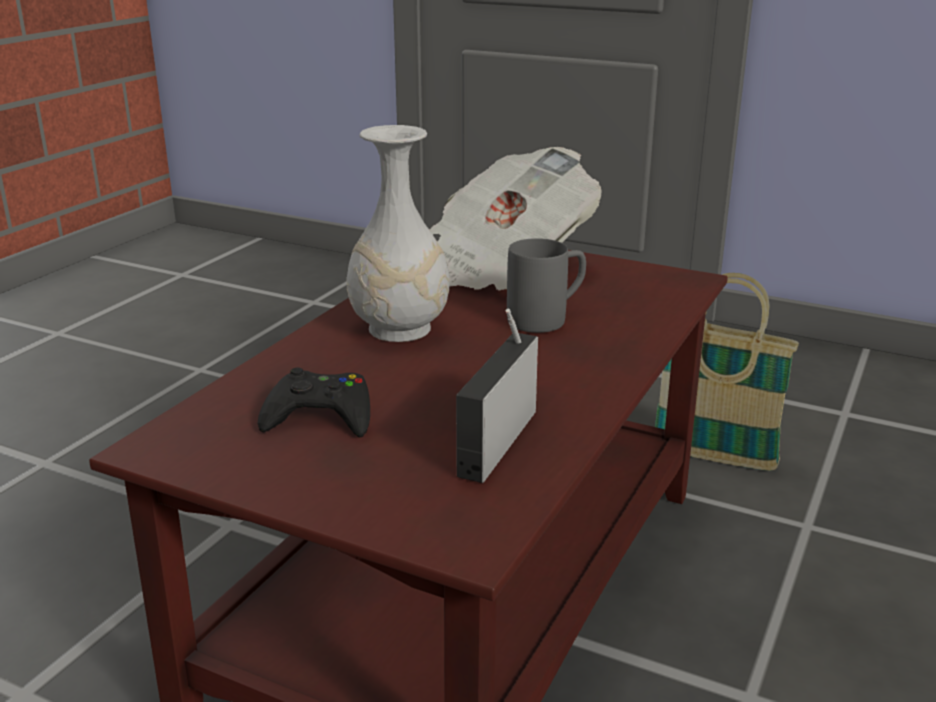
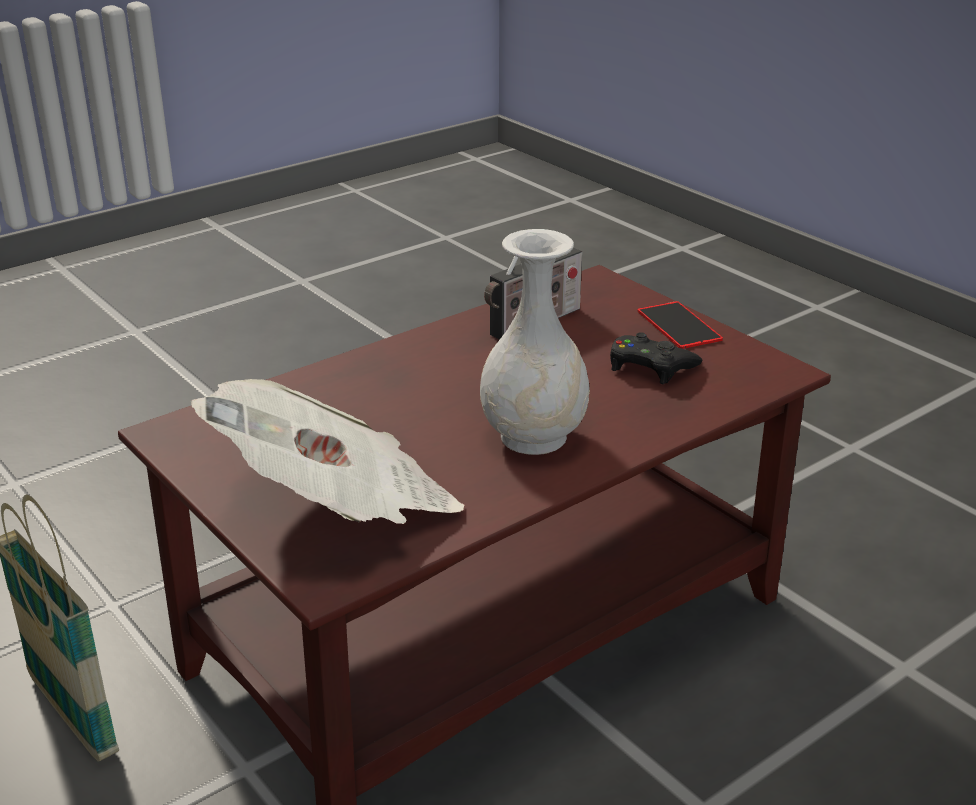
camera: 155 degrees left, 5 degrees up
(304, 483) = (679, 325): none -> phone
(547, 318) = (379, 416): grey mug -> none

